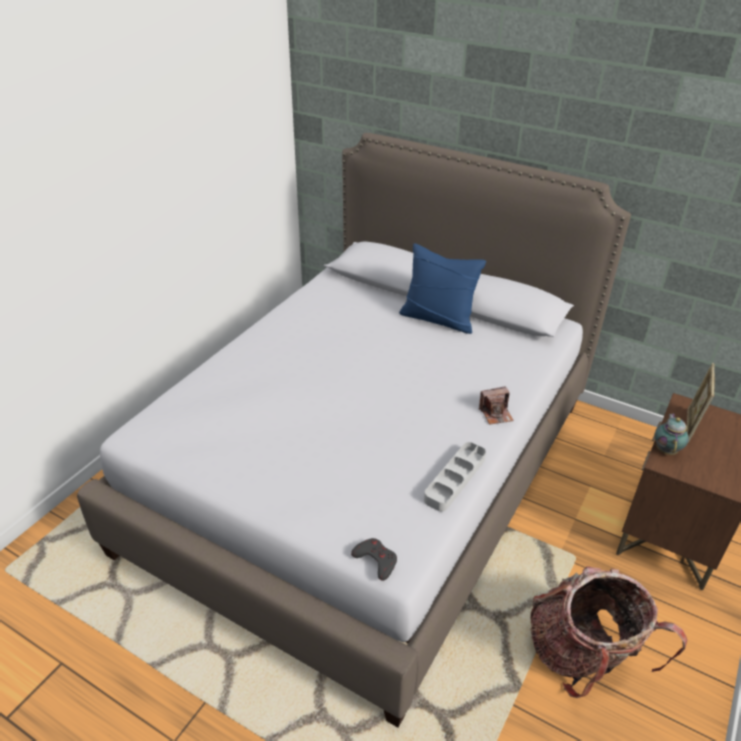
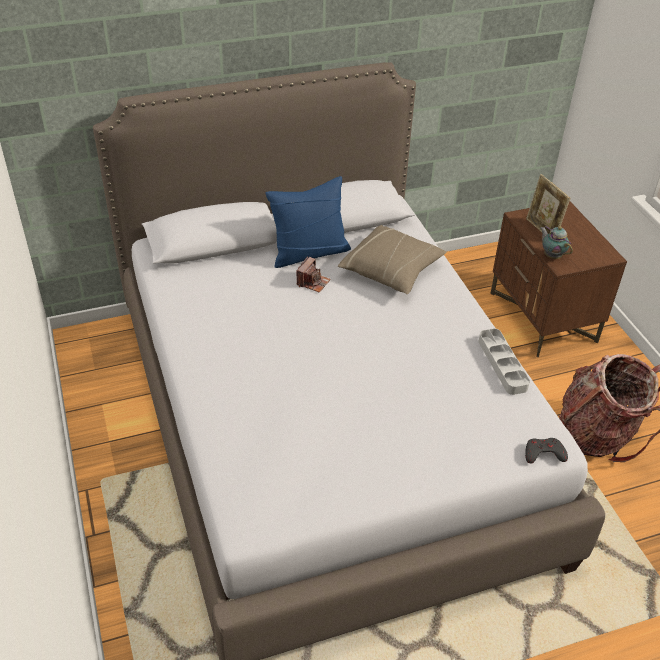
camera: 50 degrees left, 5 degrees up
(479, 364) = (391, 270): none -> beige pillow
(496, 413) = (456, 300): camera -> camera (313, 282)

